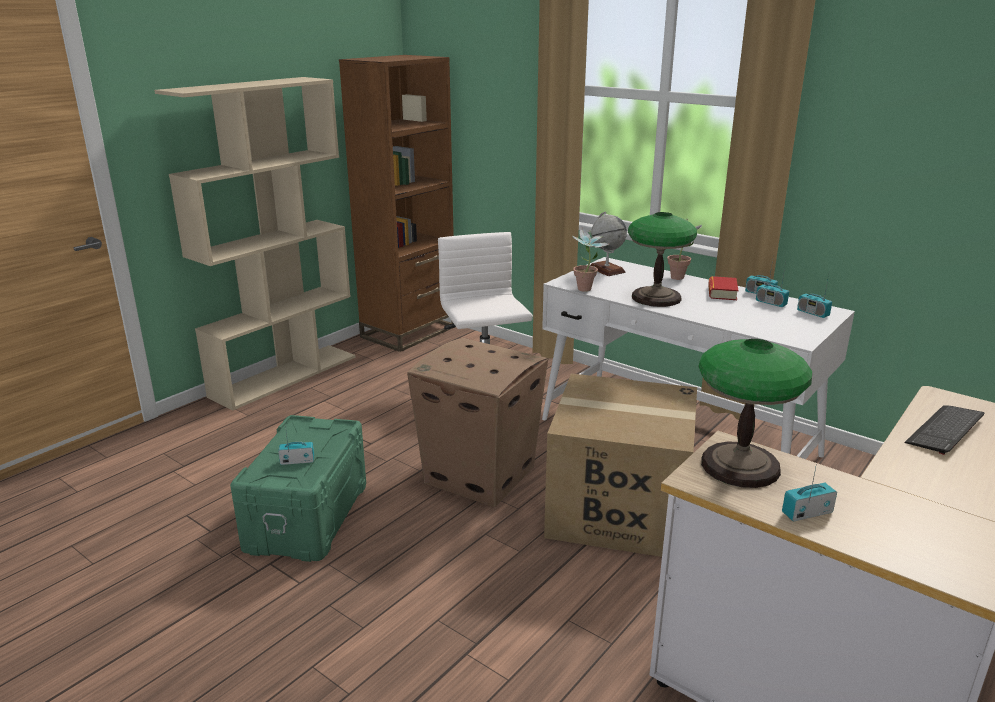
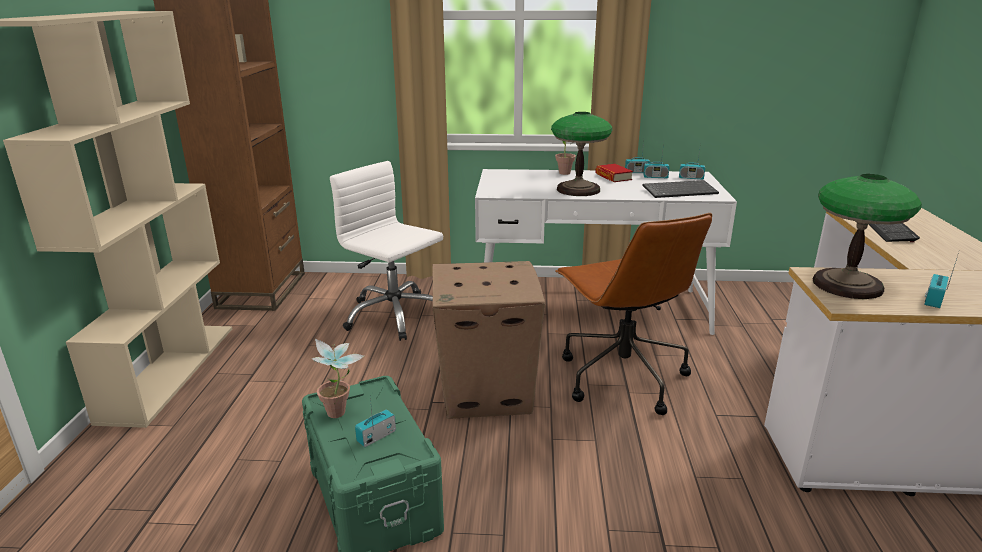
camera: 35 degrees left, 0 degrees up
(586, 291) = (519, 195): potted plant -> potted plant (341, 415)
(606, 270) = (504, 177): globe -> none
(618, 509) = (621, 377): cardboard box -> brown office chair
(767, 324) = (680, 191): none -> keyboard

